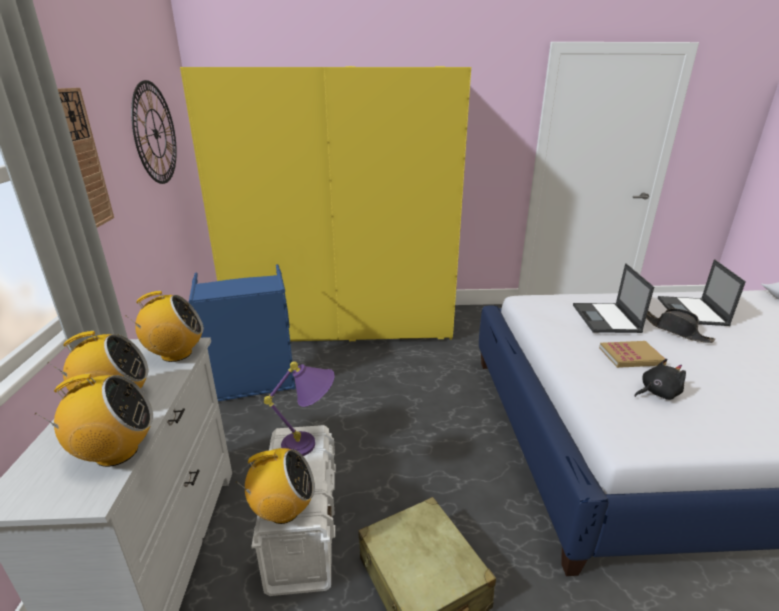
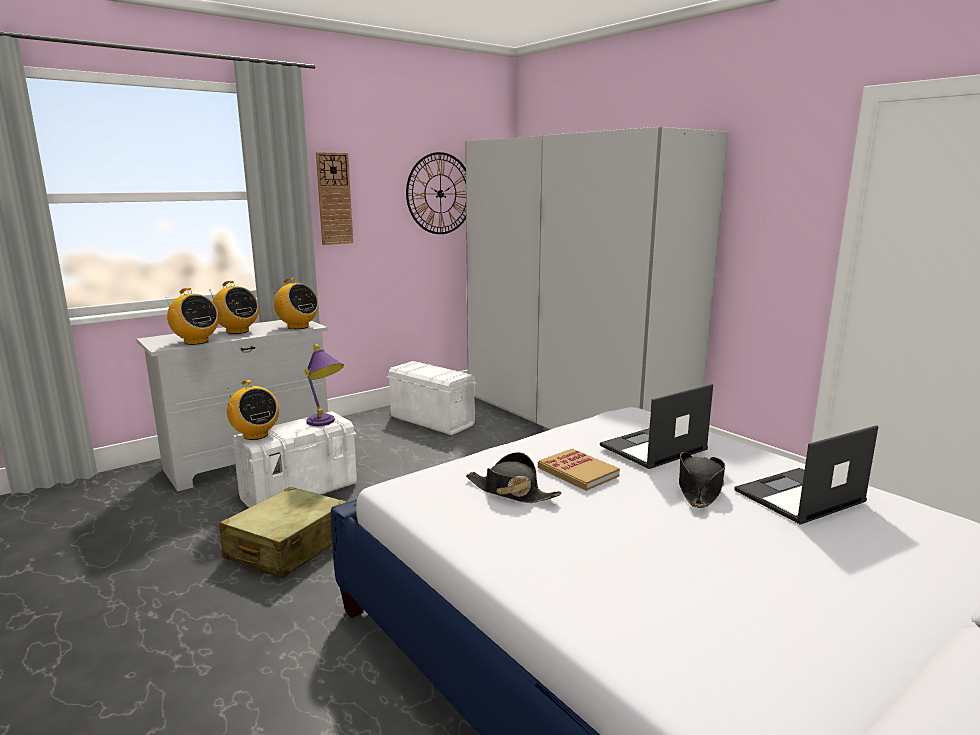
camera: 55 degrees right, 10 degrees down
(252, 383) = (432, 421): blue laundry basket -> white storage box
(343, 324) = (571, 419): yellow wardrobe -> white wardrobe
(657, 393) = (511, 492): black plush toy -> black hat

